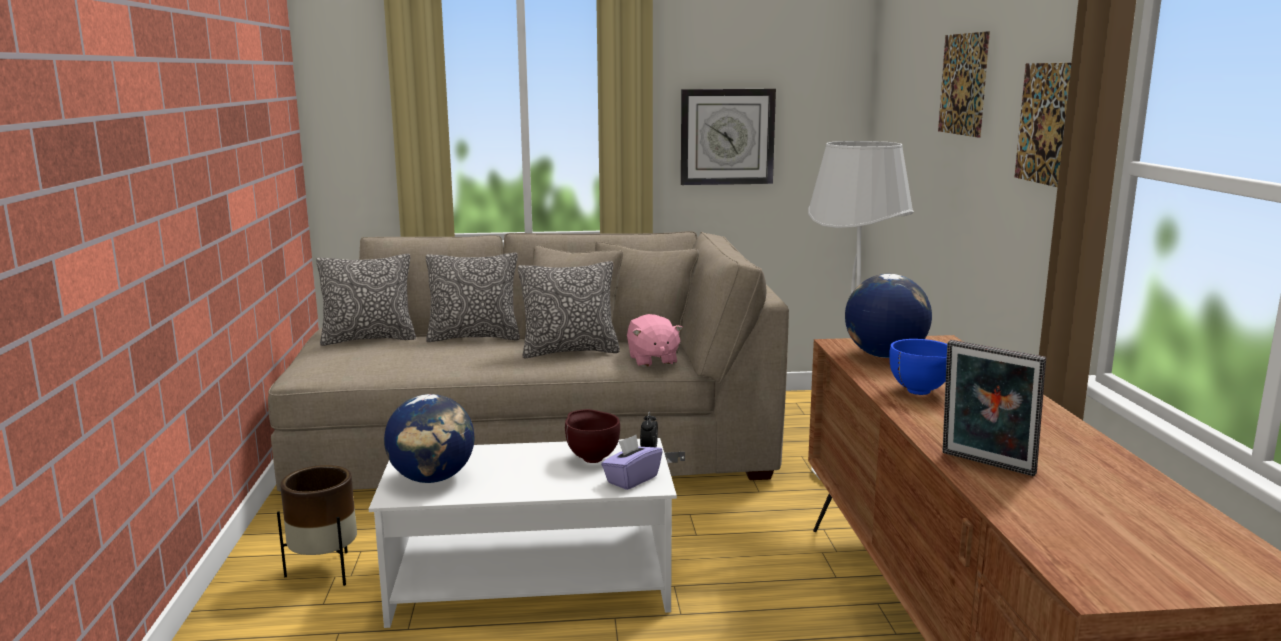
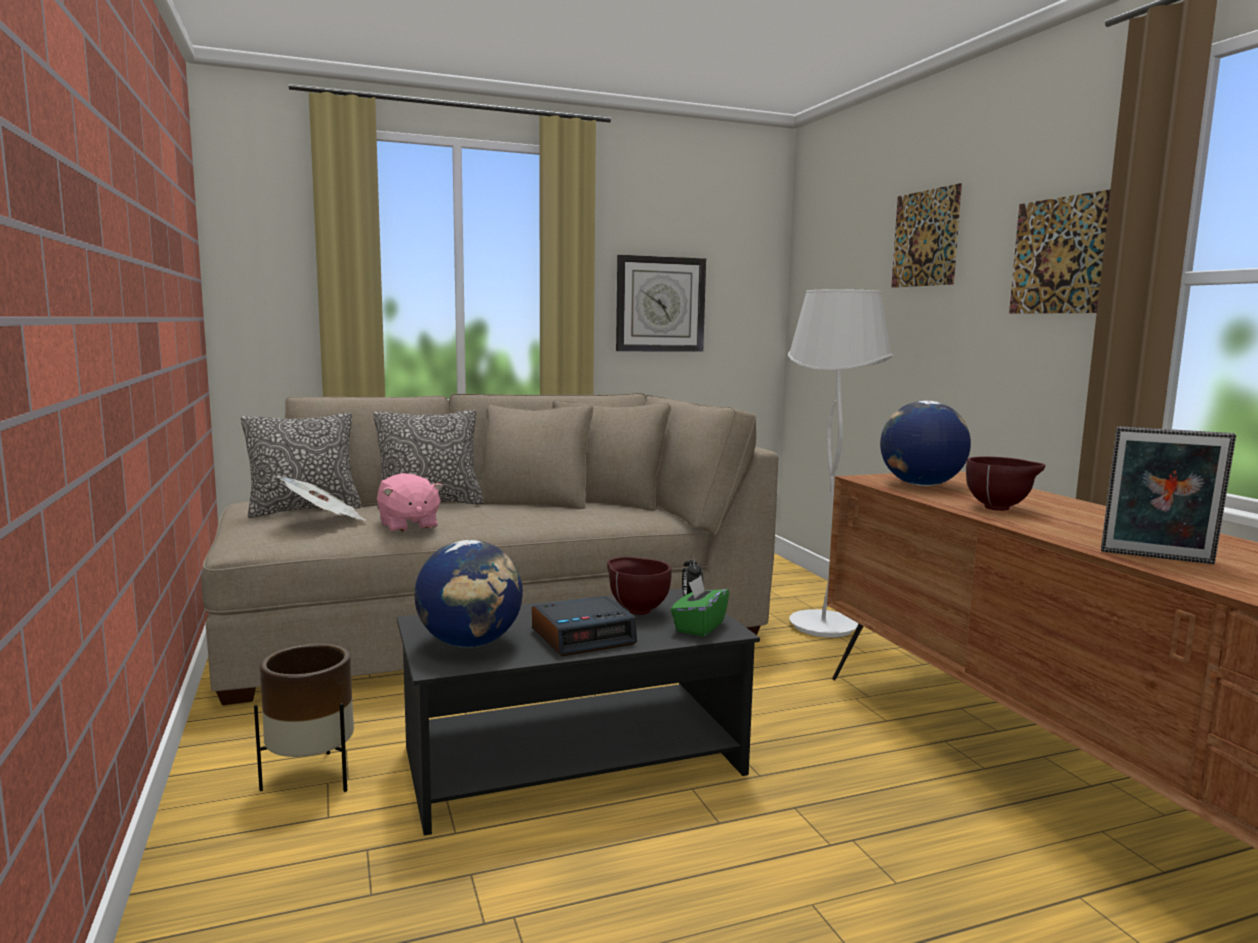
camera: 15 degrees left, 5 degrees down
(375, 353) = (324, 520): none -> newspaper
(527, 480) = (583, 636): none -> alarm clock
(533, 581) = (575, 760): white coffee table -> black coffee table
(570, 351) = (547, 511): pillow -> none
(631, 479) = (699, 627): purple tissue box -> green tissue box
(652, 360) = (638, 516): pink plush toy -> pink plush toy (408, 526)
(921, 392) = (1000, 509): blue bowl -> brown bowl

